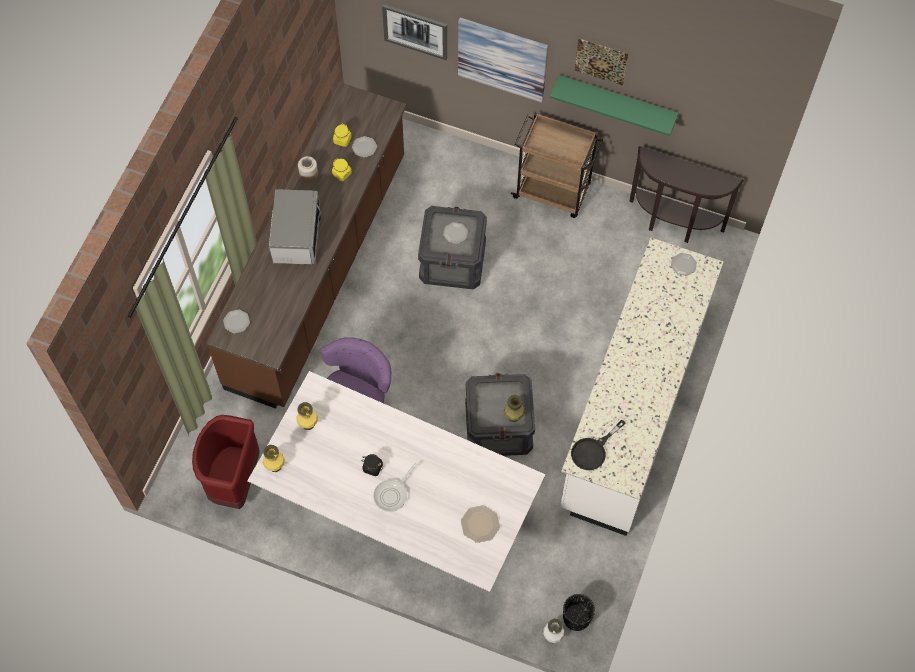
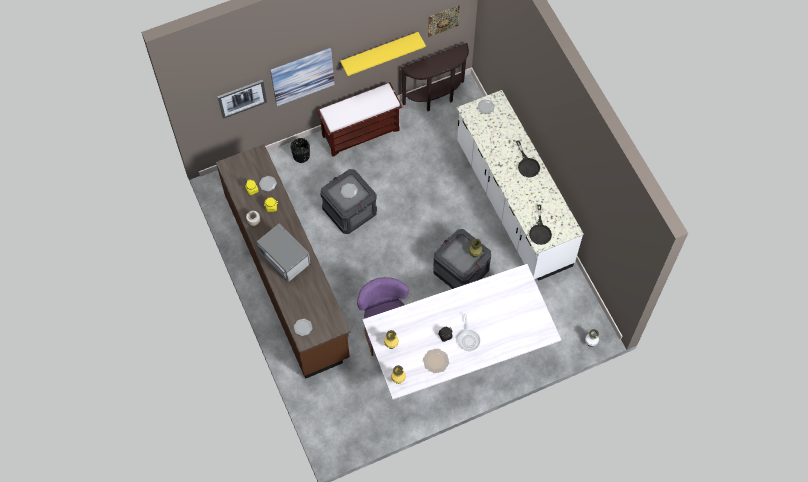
camera: 45 degrees left, 0 degrees up
(233, 480) = (361, 417): red trash can -> none
(479, 524) = (523, 314): plate -> plate (435, 361)
(553, 192) = (361, 132): brown cart -> brown bench
(576, 618) = (592, 324): black planter -> black planter (301, 156)
(601, 61) = (365, 34): picture -> picture (443, 21)
(616, 102) = (379, 51): green shelf -> yellow shelf
(660, 366) = (527, 164): none -> black frying pan

